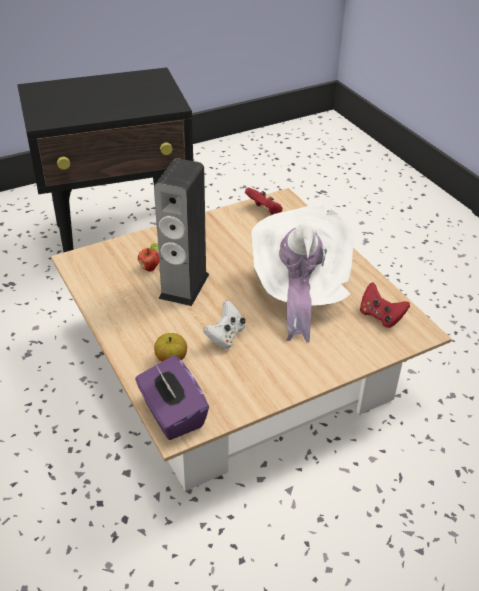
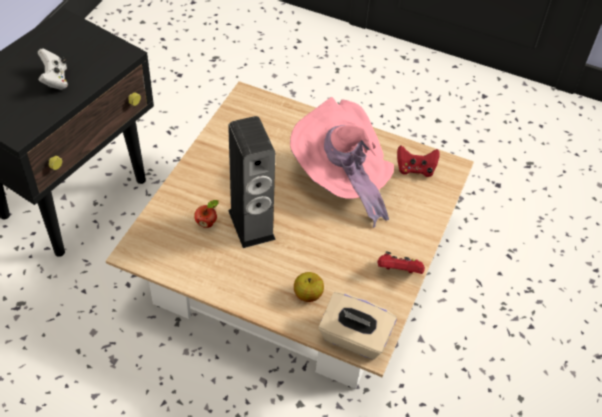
camera: 40 degrees left, 10 degrees up
(172, 414) = (354, 338): purple tissue box -> beige tissue box
(225, 336) = (327, 251): white game controller -> white game controller (55, 80)
(264, 211) = (242, 115): red game controller -> red game controller (399, 271)
(299, 292) = (342, 180): white hat -> pink hat

